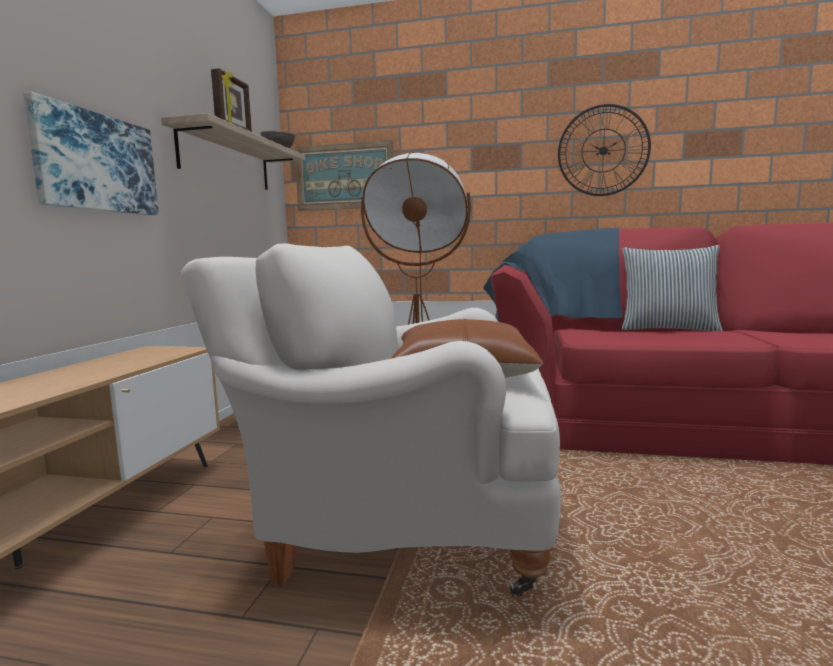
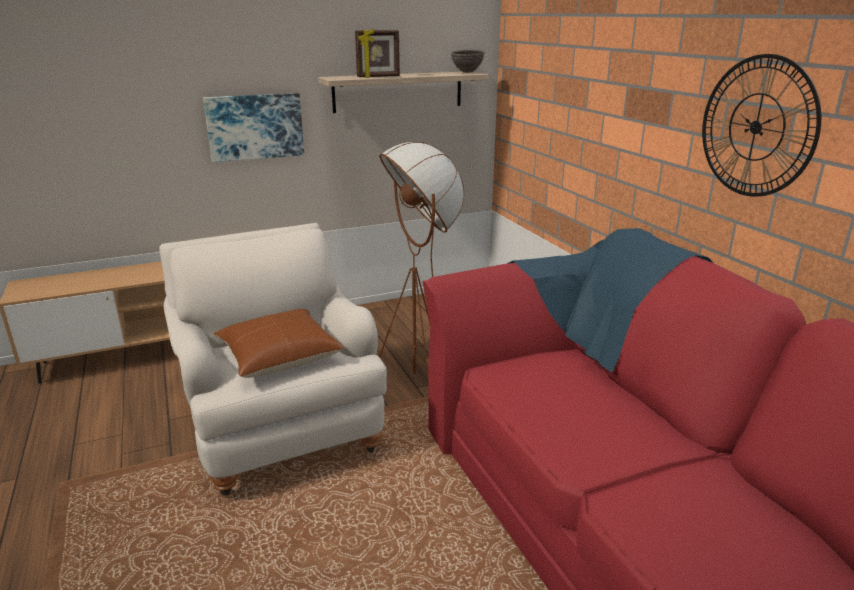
camera: 55 degrees right, 15 degrees up
(344, 176) = (530, 96): picture -> none
(667, 329) = (648, 413): pillow -> none

